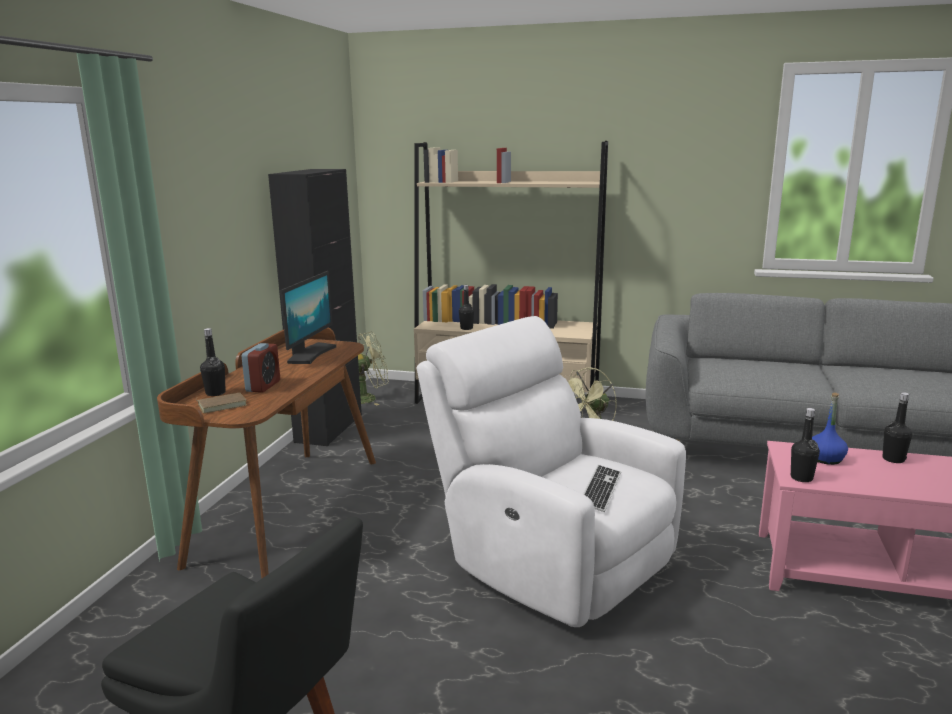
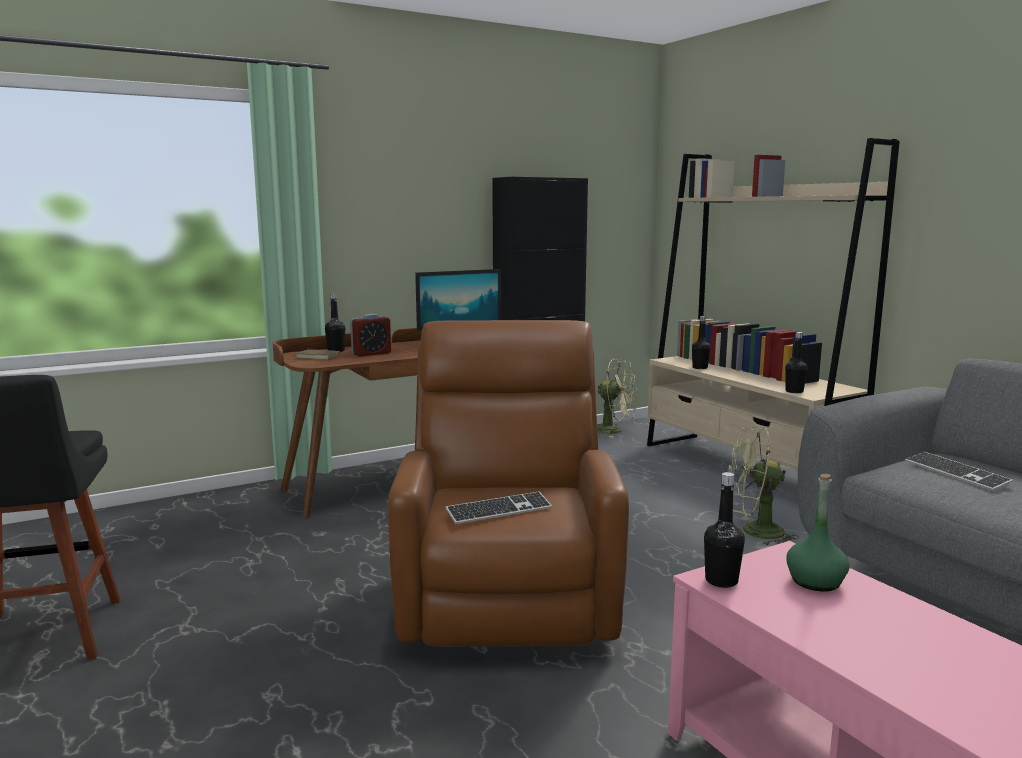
camera: 45 degrees right, 5 degrees down
(551, 560) = (508, 596): white armchair -> brown armchair
(740, 369) = (956, 473): none -> keyboard
(826, 459) = (815, 581): blue bottle -> green bottle
(893, 459) = (928, 622): black bottle -> black bottle (794, 391)

